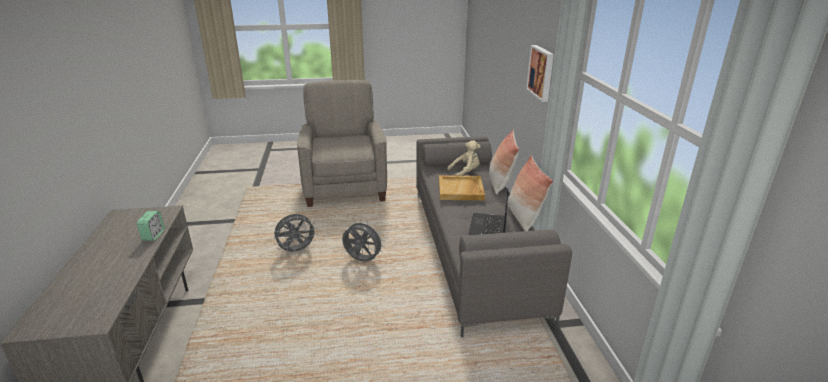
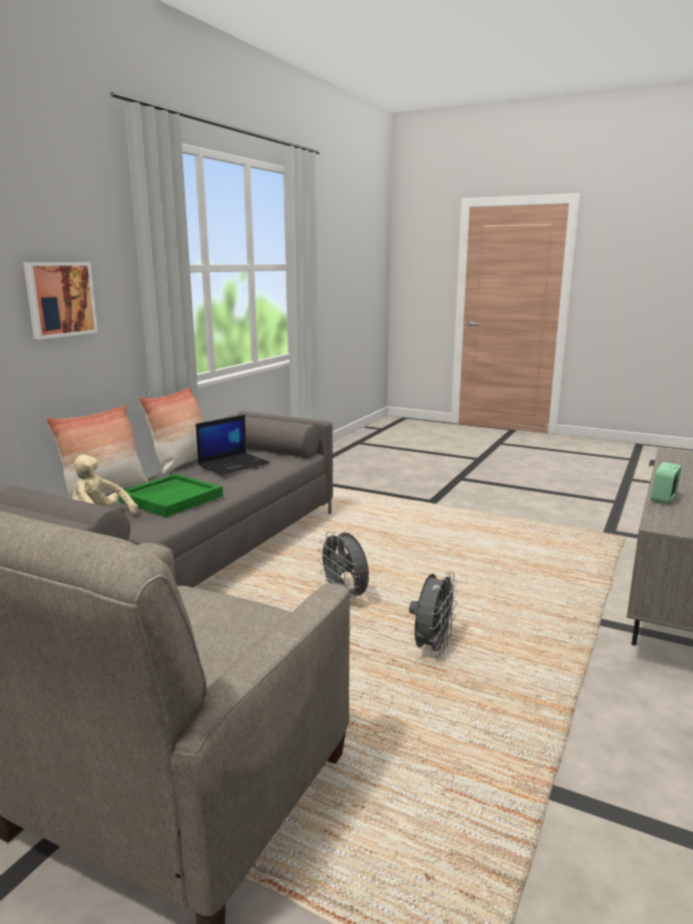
camera: 145 degrees left, 10 degrees down
(297, 250) = (432, 648): grey fan -> grey fan turned 105 degrees clockwise
(461, 190) = (171, 498): beige tray -> green tray

